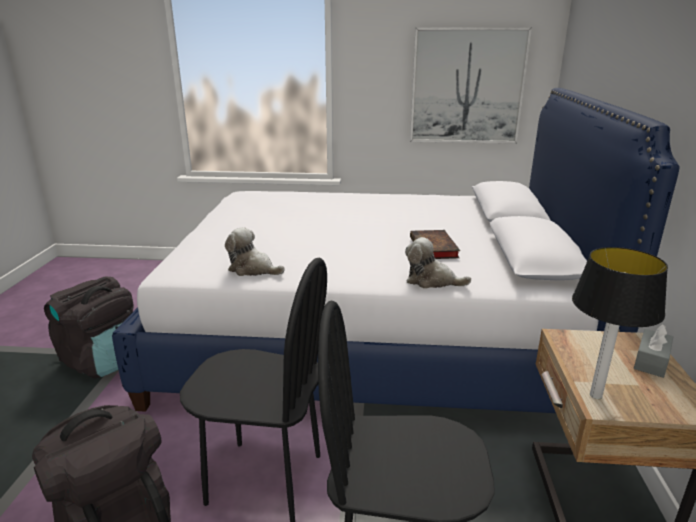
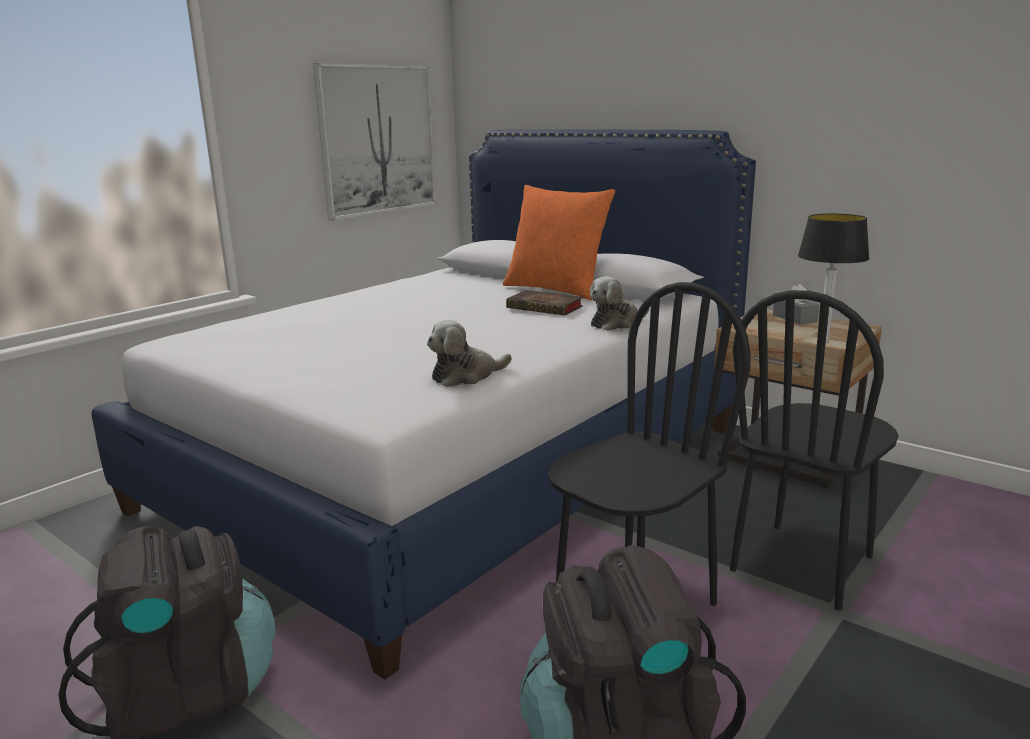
camera: 55 degrees left, 5 degrees down
(489, 238) = (556, 289): none -> orange pillow

